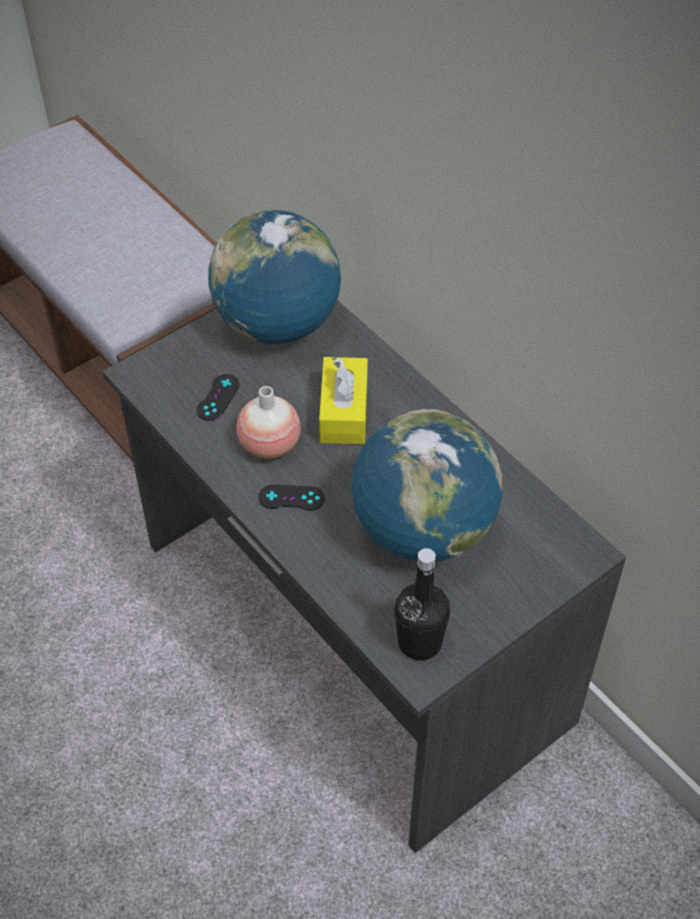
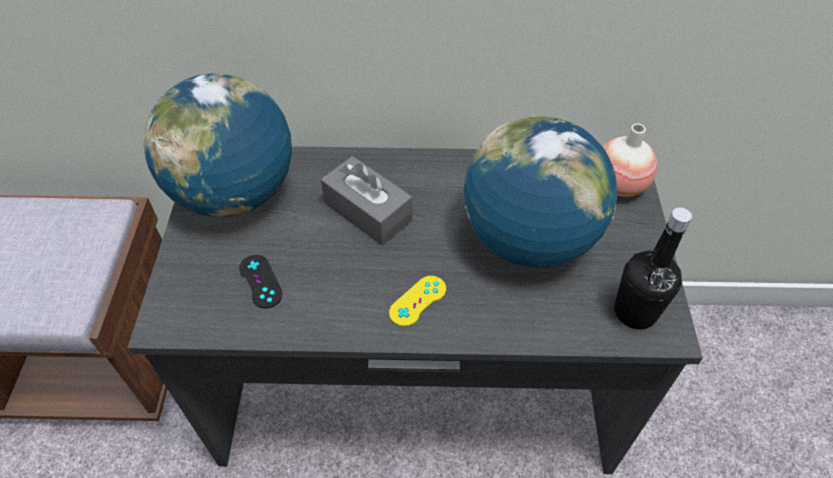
camera: 50 degrees left, 0 degrees up
(269, 444) = (348, 279): vase -> vase (618, 185)
(291, 498) = (418, 301): black game controller -> yellow game controller
(344, 412) = (368, 212): yellow tissue box -> grey tissue box

